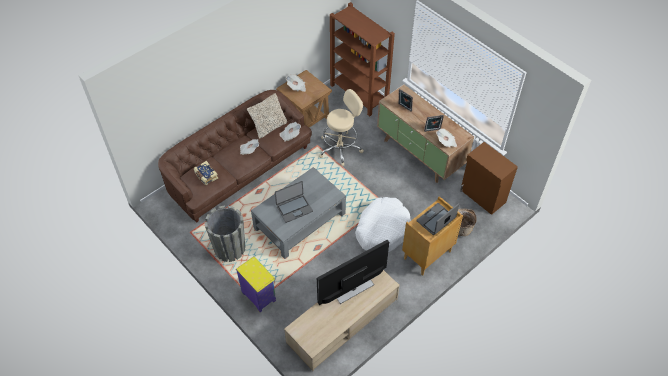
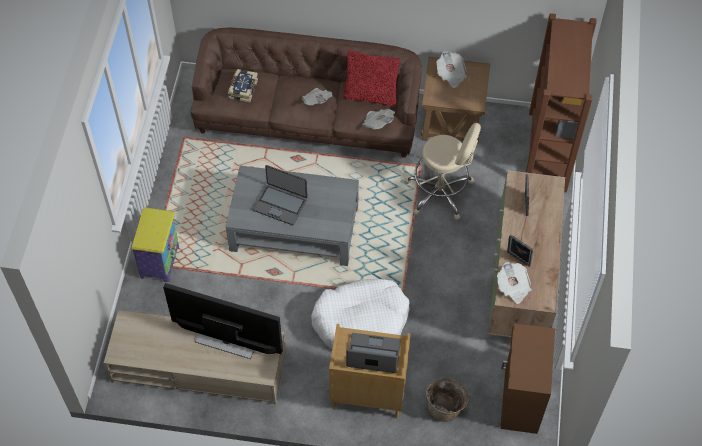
camera: 50 degrees right, 5 degrees up
(230, 249) = (196, 189): grey planter -> none
(269, 126) = (371, 93): beige pillow -> red pillow

